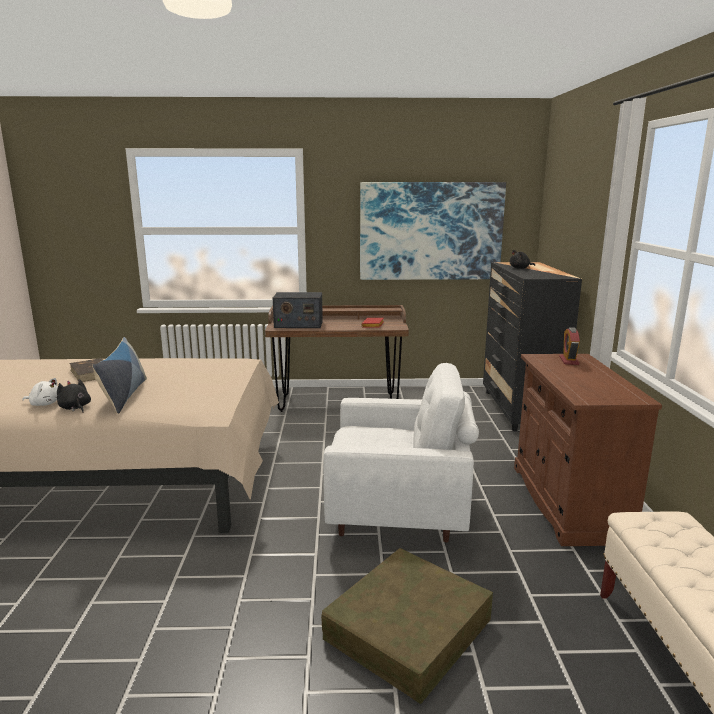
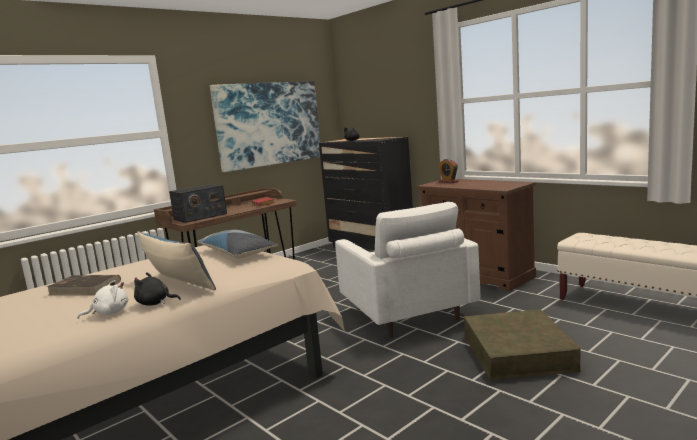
camera: 40 degrees left, 5 degrees down
(225, 379) = (237, 253): none -> pillow
(398, 512) = (407, 315): white armchair -> white armchair turned 105 degrees clockwise

